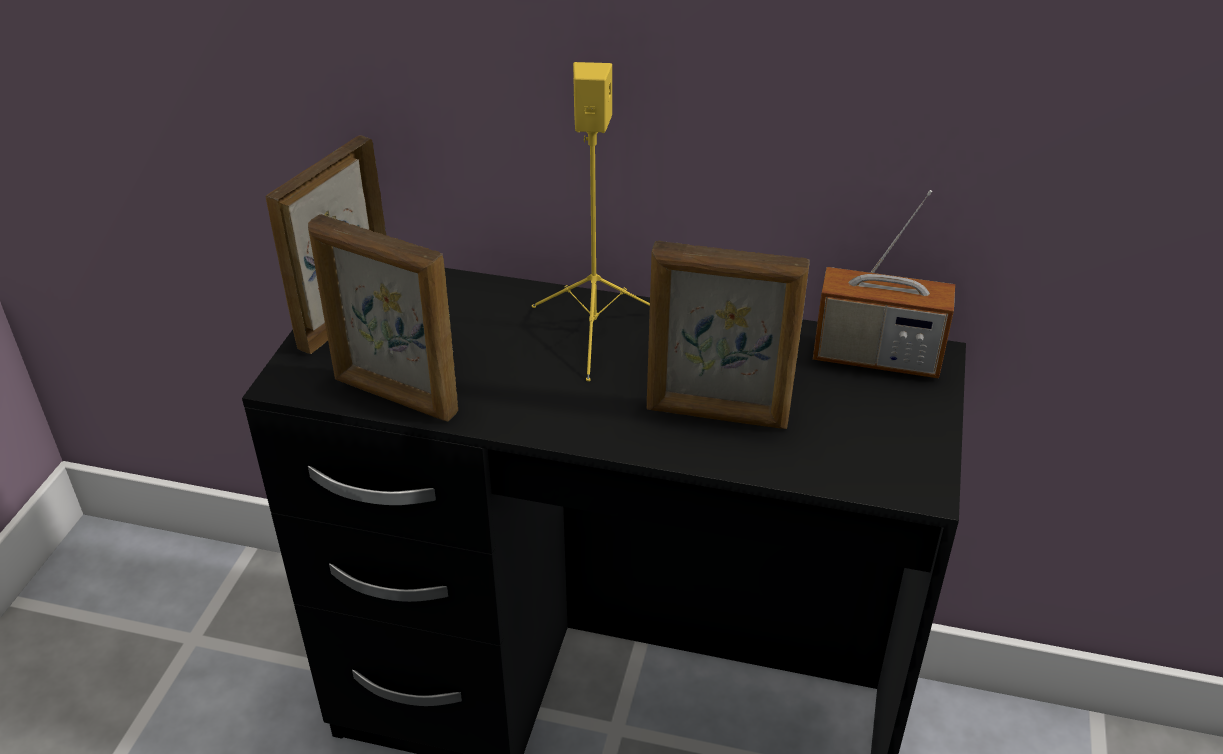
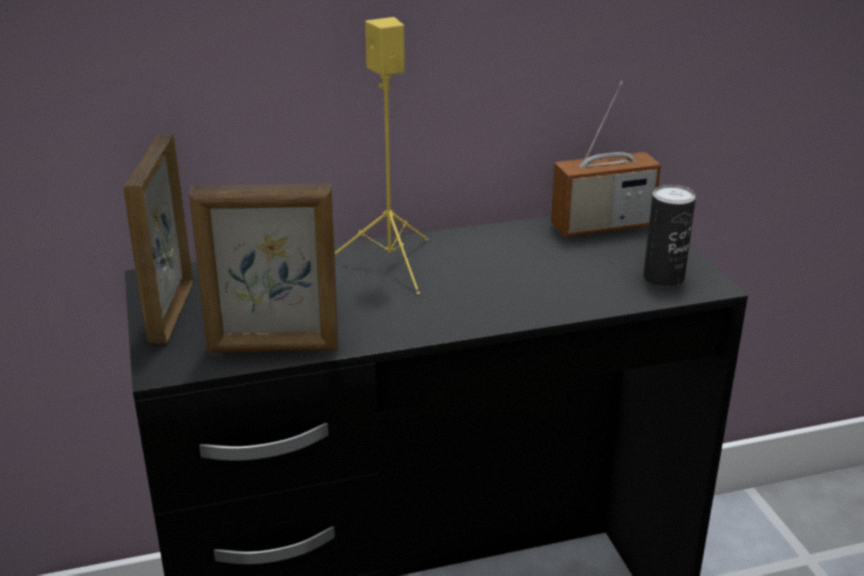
camera: 30 degrees left, 10 degrees down
(717, 415) = (534, 286): picture frame -> none
(877, 457) = (663, 278): none -> can

